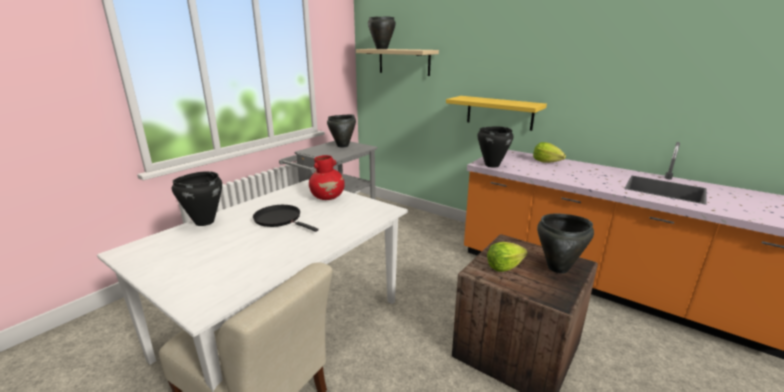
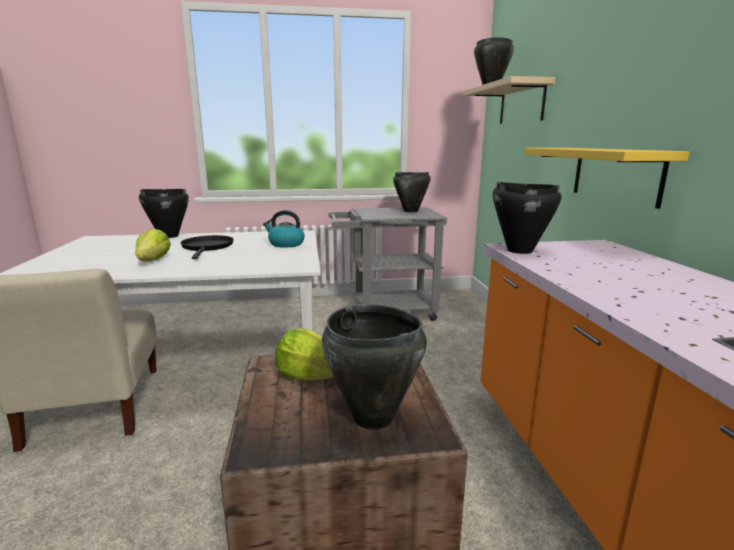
camera: 45 degrees right, 5 degrees down
(328, 197) = (285, 244): red vase -> kettle
(546, 161) = (644, 267): lettuce -> lettuce (153, 261)

